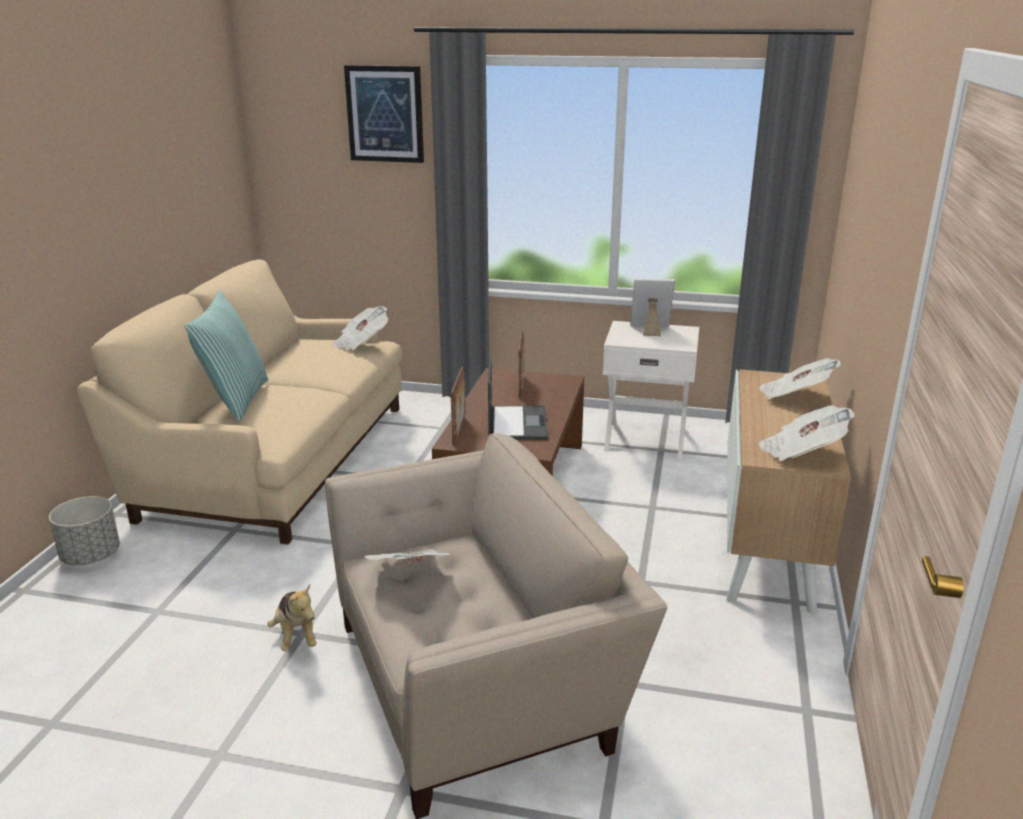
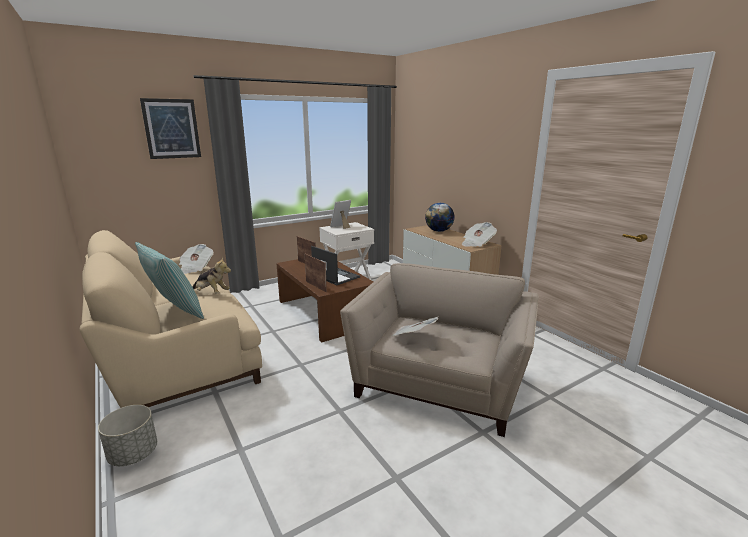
camera: 45 degrees left, 5 degrees down
(296, 636) = (339, 413): plush toy -> plush toy (211, 293)
(794, 396) = (438, 231): newspaper -> globe

